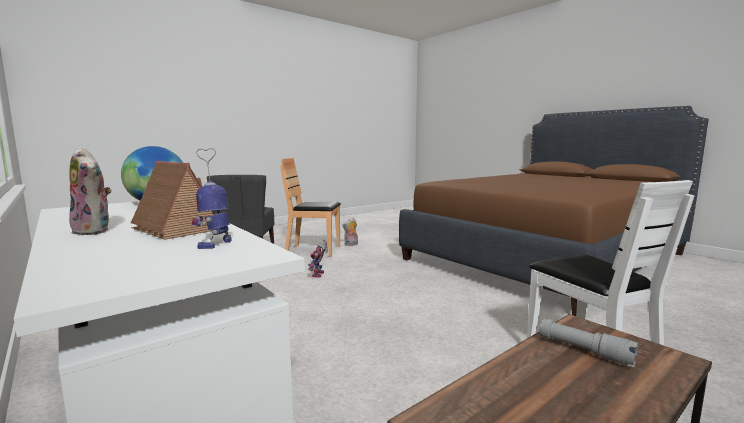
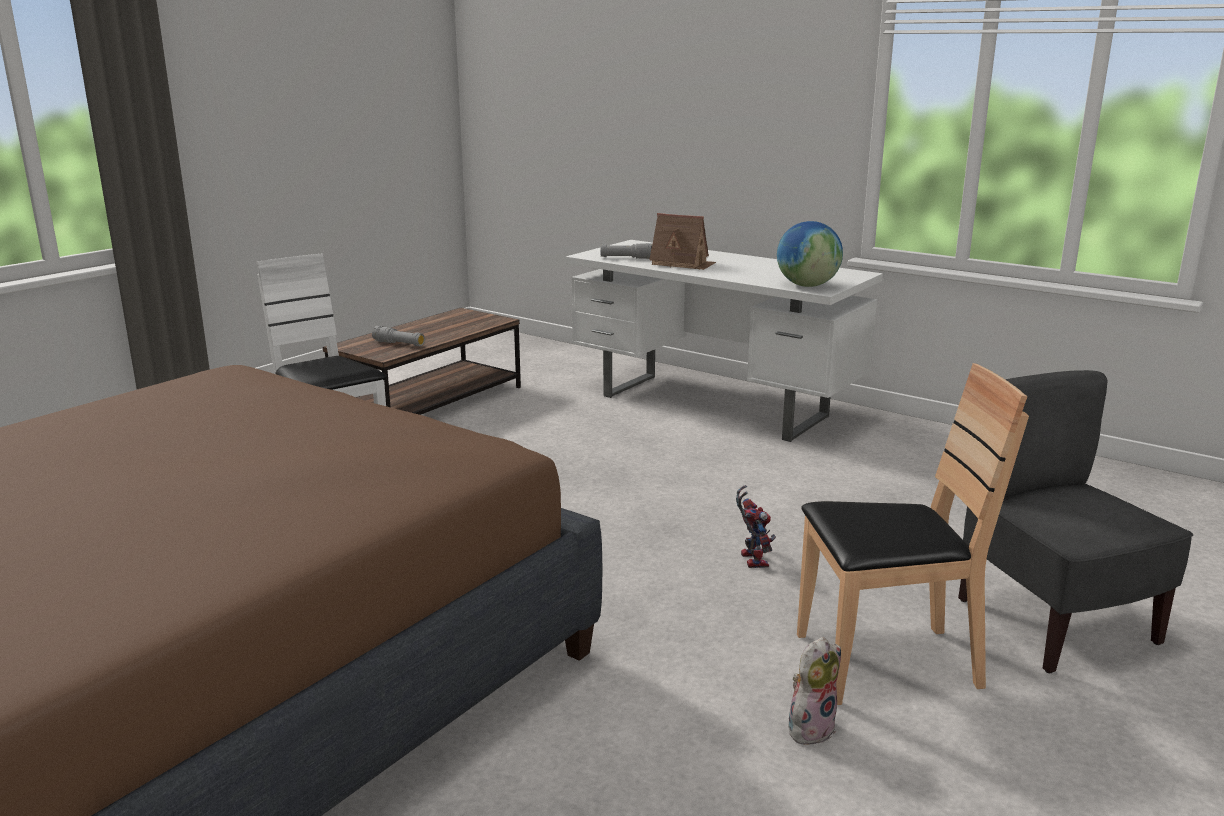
camera: 165 degrees right, 10 degrees up
(95, 231) = (731, 260): plush toy -> none
(217, 244) = (627, 258): toy robot -> grey flashlight

